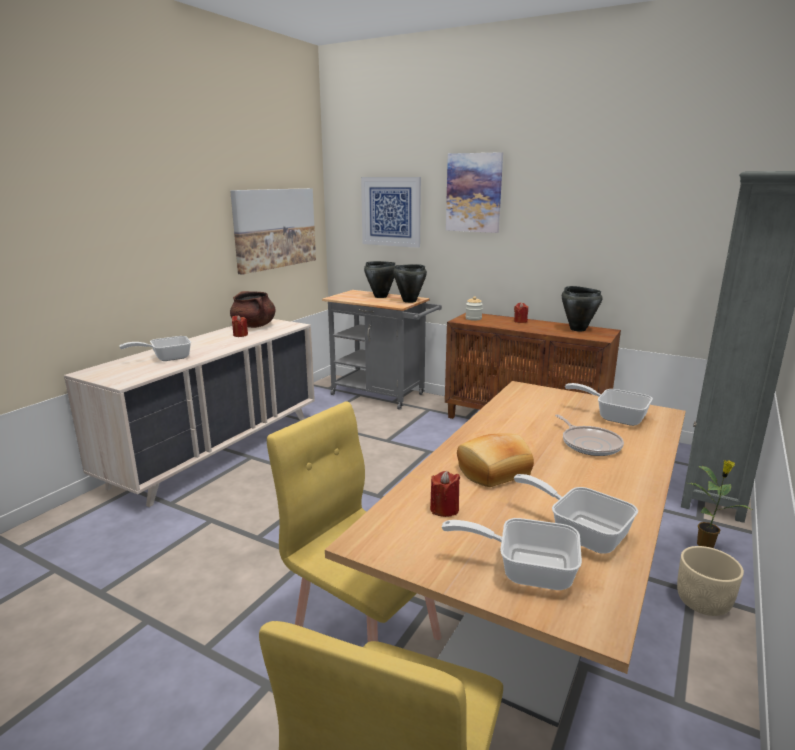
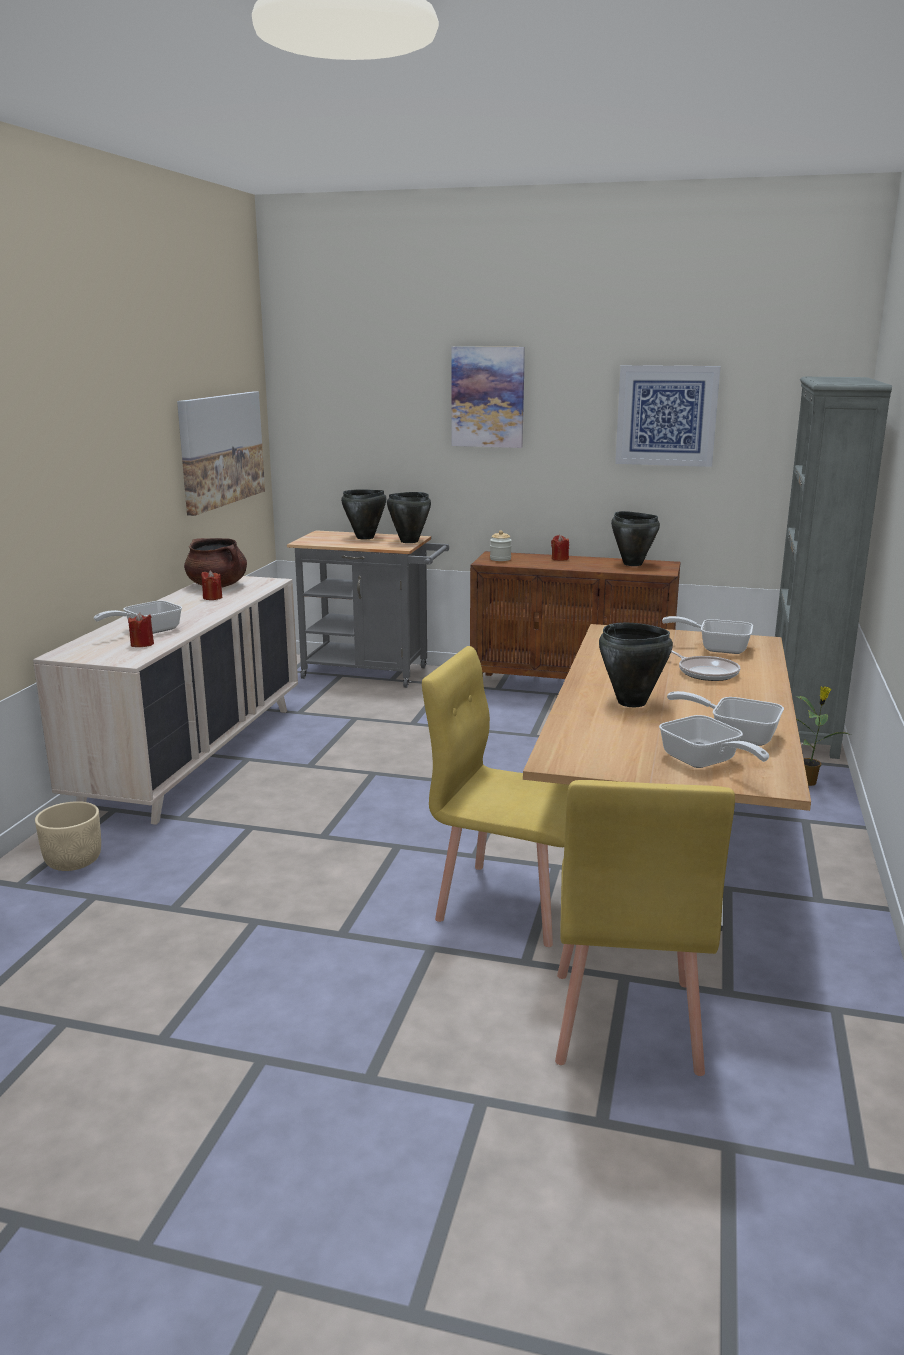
camera: 15 degrees left, 0 degrees up
(391, 211) = (371, 422): picture -> picture (666, 415)
(444, 509) = (606, 733): red candle -> red candle (142, 644)
(494, 472) = (632, 703): bread -> black cooking pot
(525, 569) = (704, 762): frying pan -> frying pan turned 120 degrees counterclockwise
(703, 602) = (819, 827): beige planter -> beige planter (74, 861)

